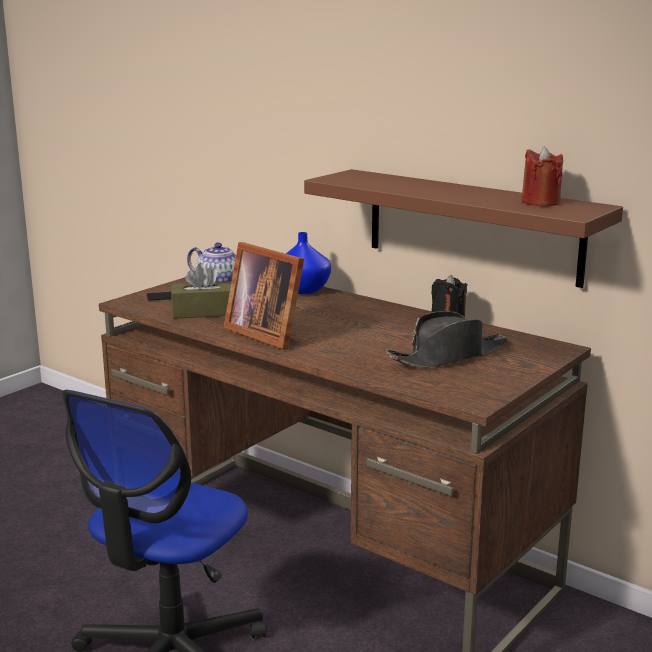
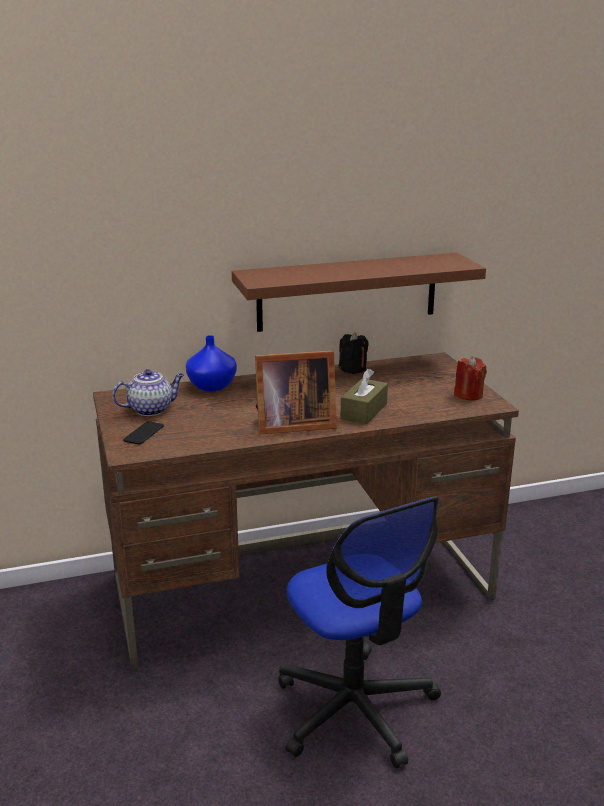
camera: 55 degrees left, 5 degrees up
(203, 312) = (206, 432): brown tissue box -> brown tissue box (364, 411)
(448, 356) = (413, 388): black hat -> none
(540, 202) = (423, 262): red candle -> red candle (468, 395)

